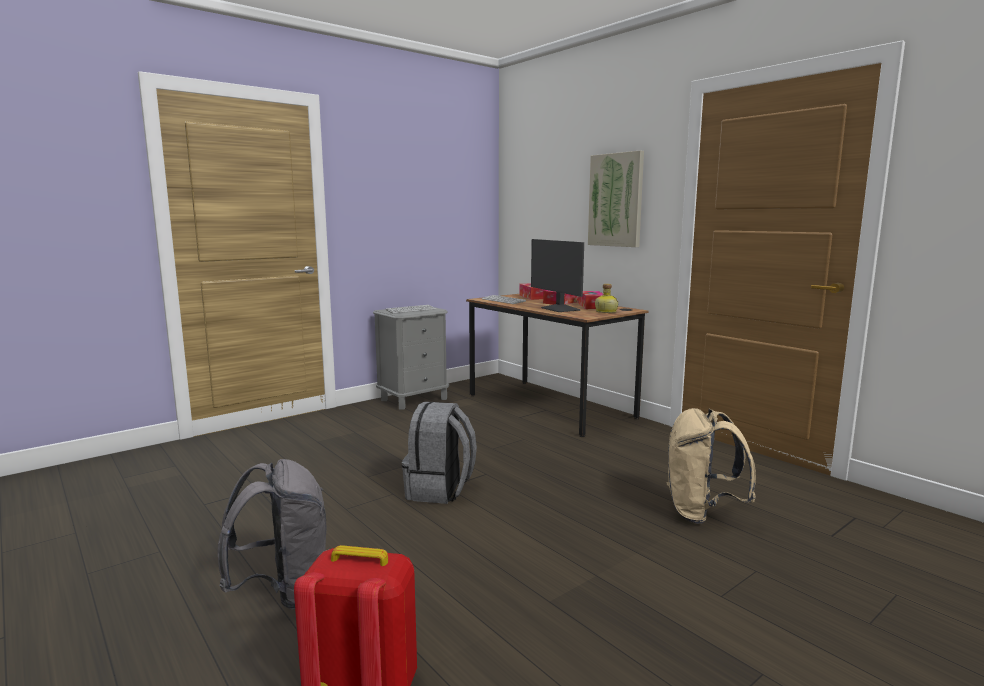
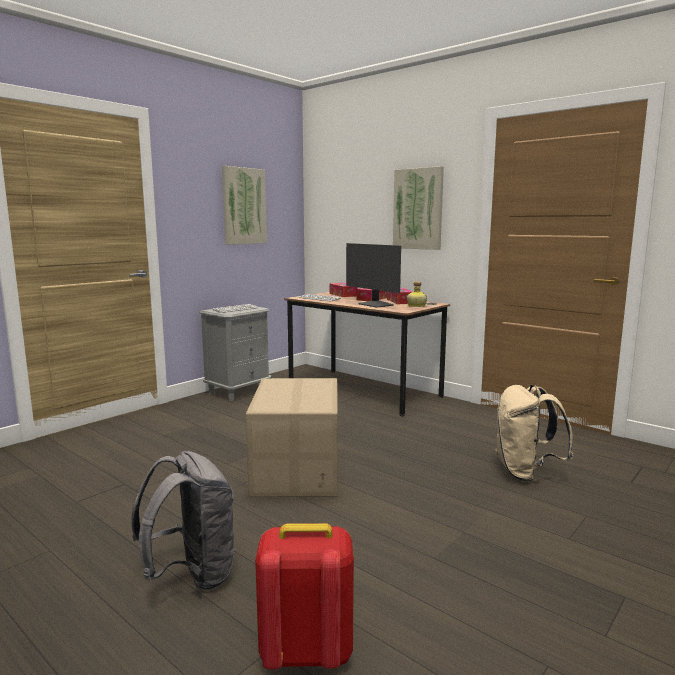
camera: 10 degrees left, 0 degrees up
(426, 198) = (243, 206): none -> picture
(440, 490) = (298, 471): grey backpack -> cardboard box

